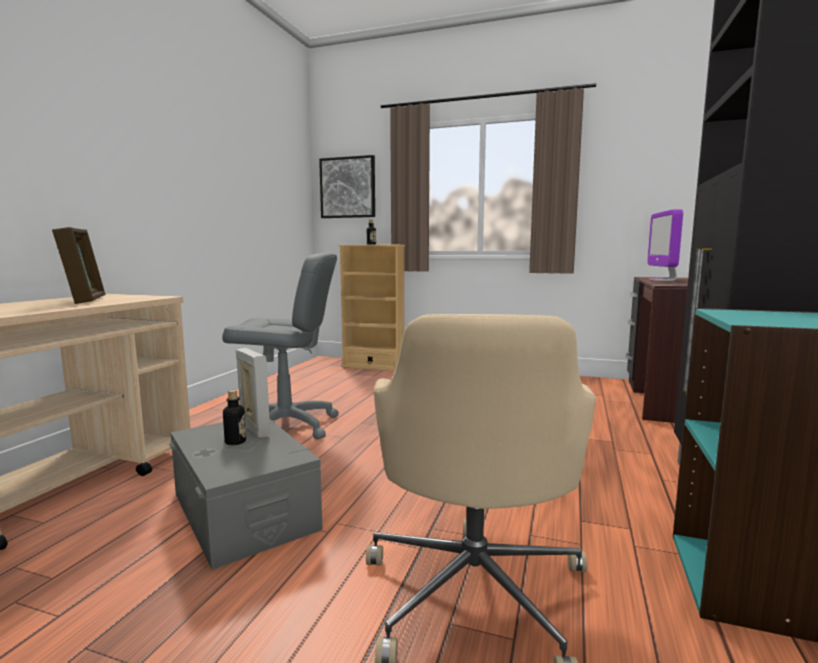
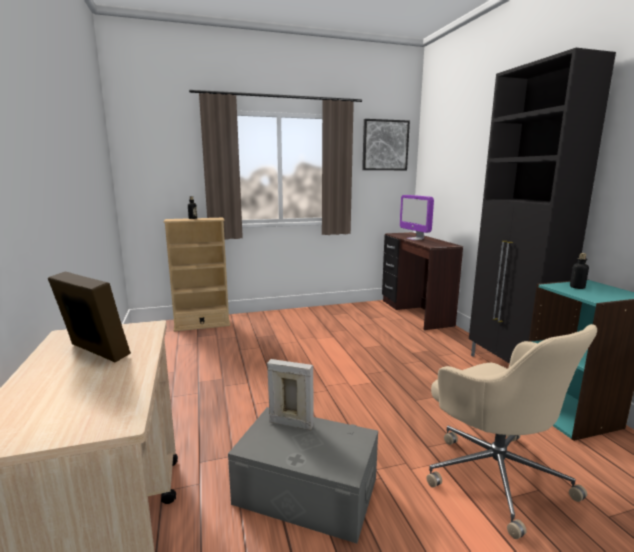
camera: 35 degrees left, 5 degrees up
(235, 442) = (299, 440): bottle -> bottle (577, 287)
(286, 426) = (219, 405): grey office chair -> none
(348, 187) = (153, 163): picture -> picture (385, 145)

